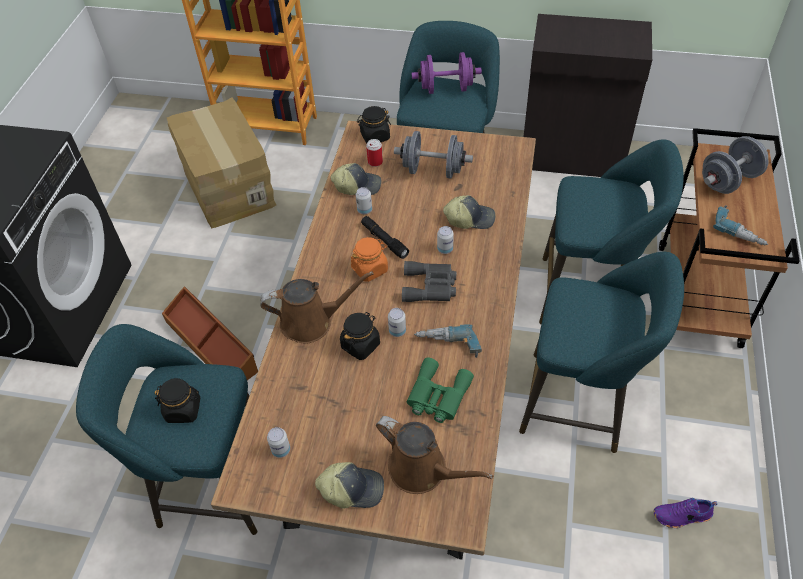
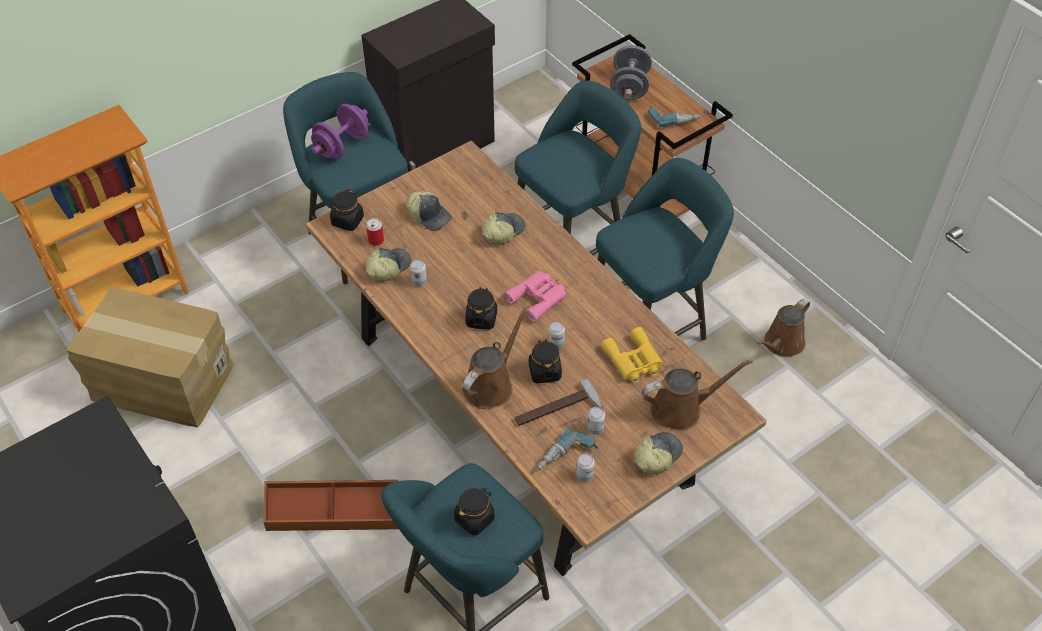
camera: 50 degrees left, 0 degrees up
(329, 382) = (557, 411): none -> hammer
(370, 269) = (481, 319): orange jar -> black jar
(384, 240) = (464, 292): black flashlight -> none
(430, 286) = (538, 298): grey binoculars -> pink binoculars
(433, 170) = (429, 216): grey dumbbell -> cap
(437, 396) = (633, 361): green binoculars -> yellow binoculars
(445, 249) = (514, 266): can -> can (595, 429)
(447, 347) = (600, 327): power drill -> power drill (566, 459)
(682, 516) = (781, 344): purple shoe -> brown watering can

